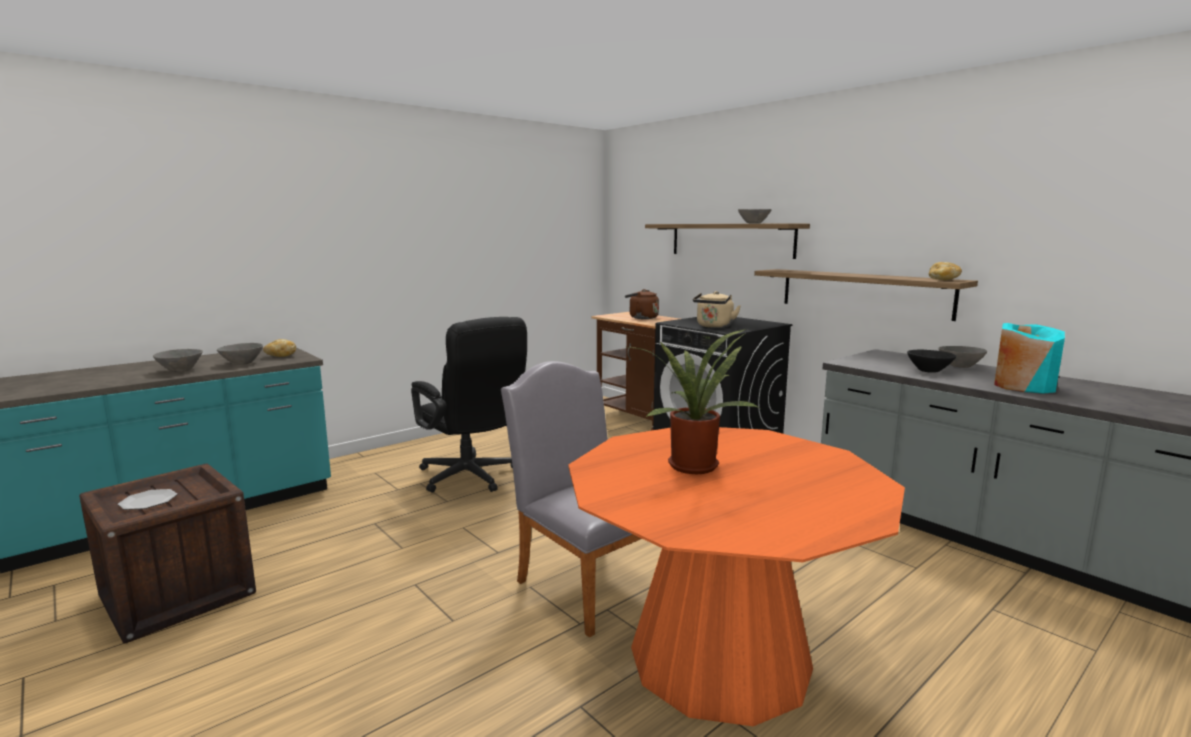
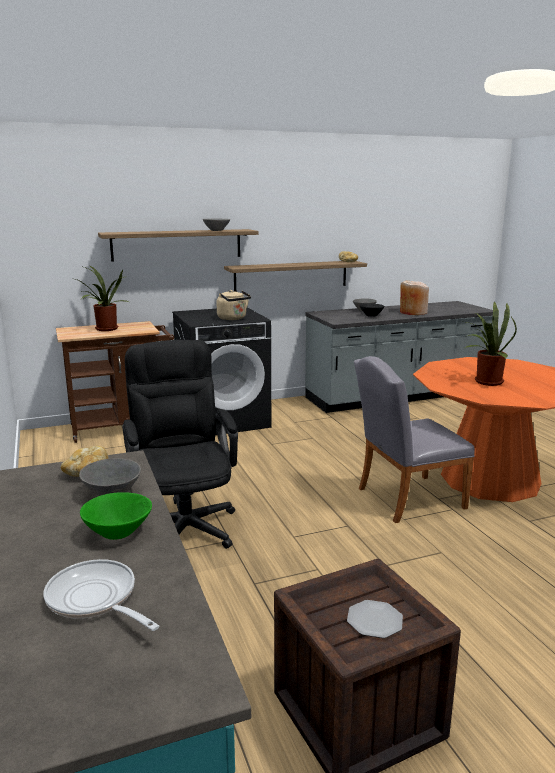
camera: 70 degrees left, 5 degrees up
(99, 376) = (95, 600): none -> frying pan
(180, 370) = (119, 533): grey bowl -> green bowl
(472, 478) = (184, 522): black office chair -> black office chair turned 90 degrees counterclockwise
(641, 318) = (105, 329): brown kettle -> potted plant
(1023, 386) = (412, 312): turquoise vase -> beige vase

